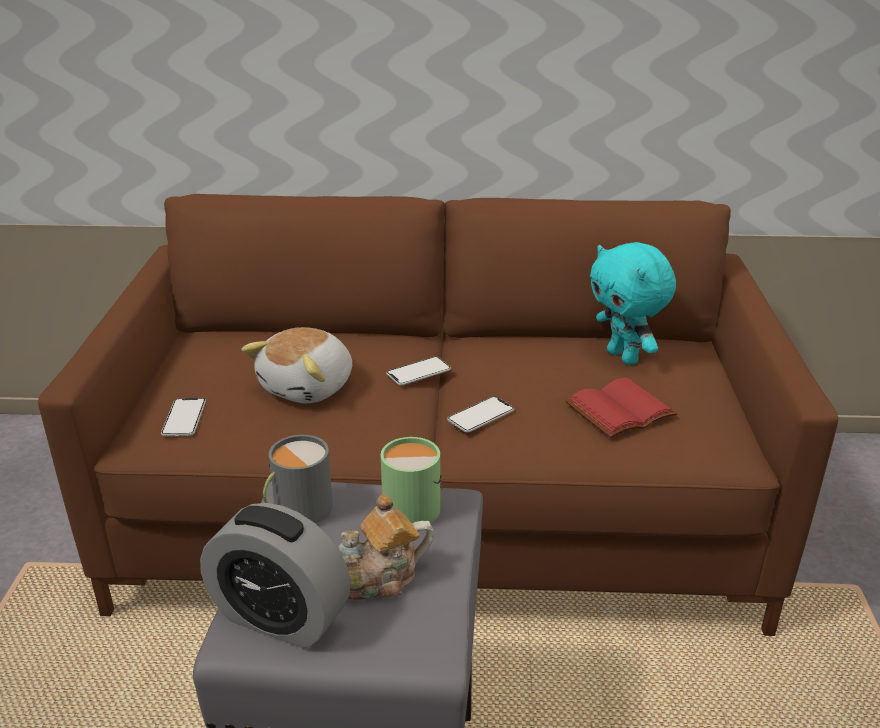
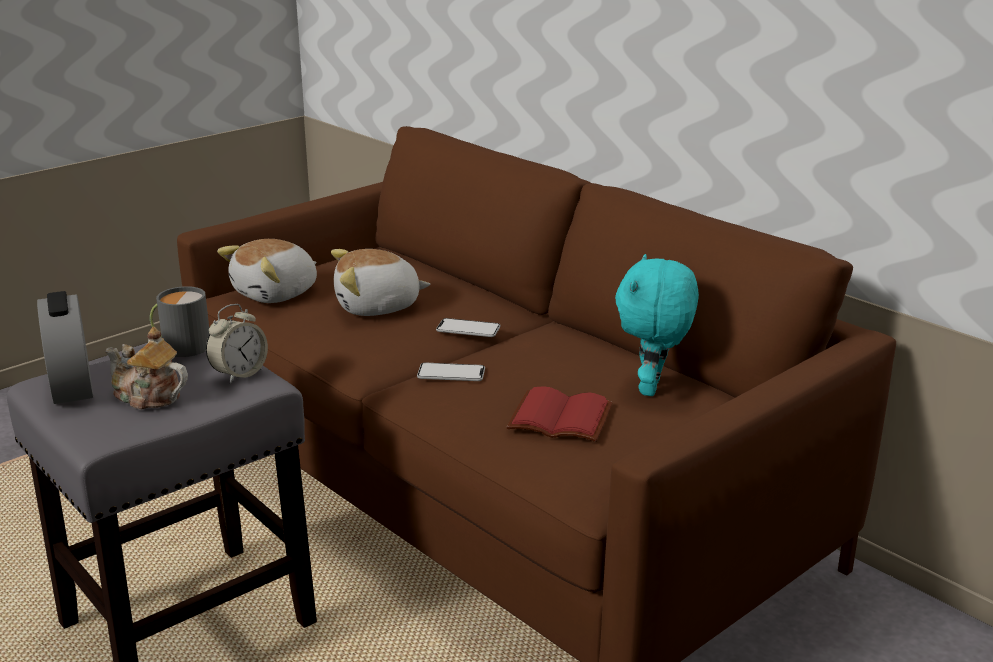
camera: 45 degrees right, 5 degrees down
(184, 418) = (276, 293): phone -> plush toy
(412, 505) = (239, 374): green mug -> alarm clock

